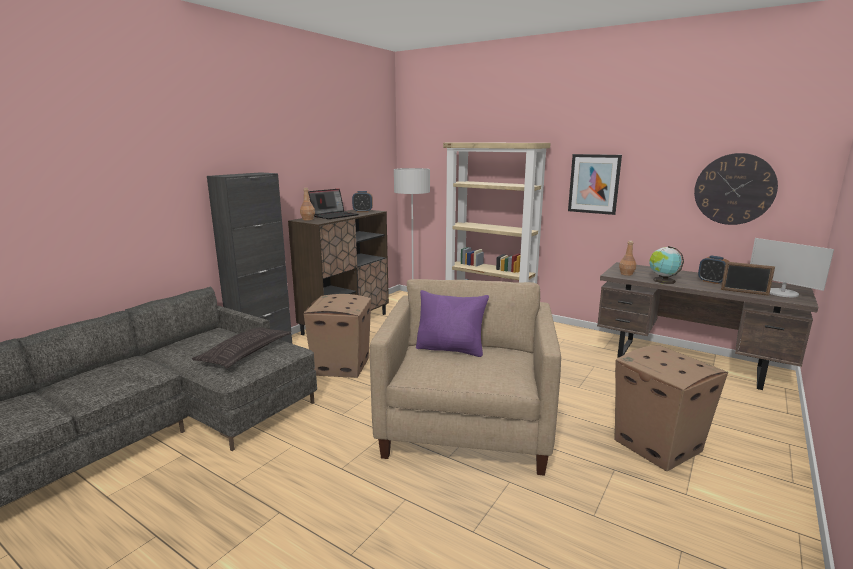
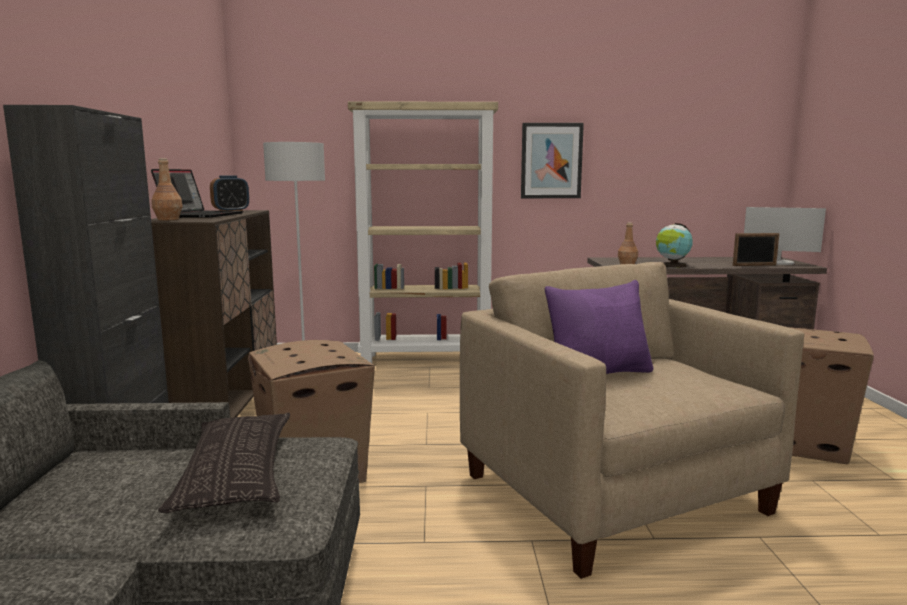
camera: 35 degrees left, 5 degrees down
(711, 281) = (709, 261): alarm clock -> none
(734, 189) = (703, 159): wall clock -> none

